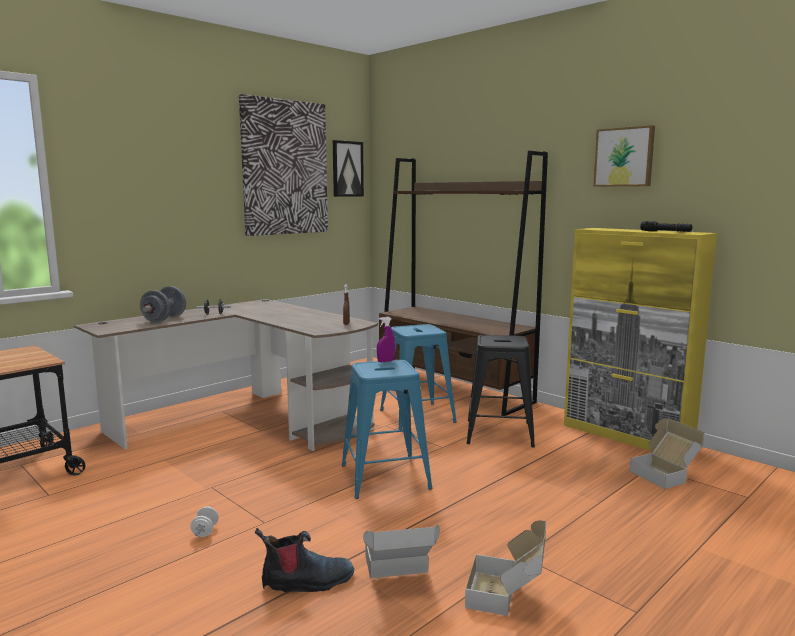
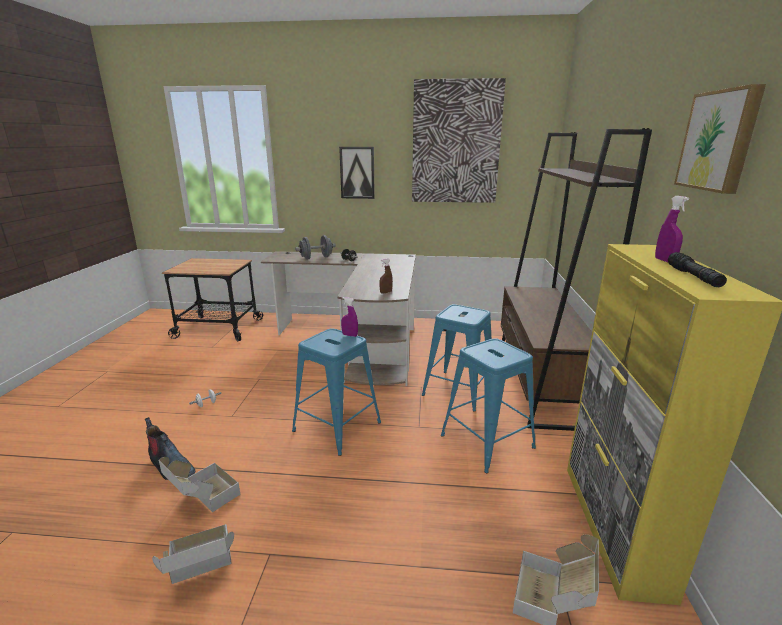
camera: 50 degrees right, 10 degrees up
(347, 169) = (529, 142): picture -> picture (357, 172)
(499, 433) = (486, 441): black stool -> blue stool
(629, 230) = (665, 260): none -> purple spray bottle

